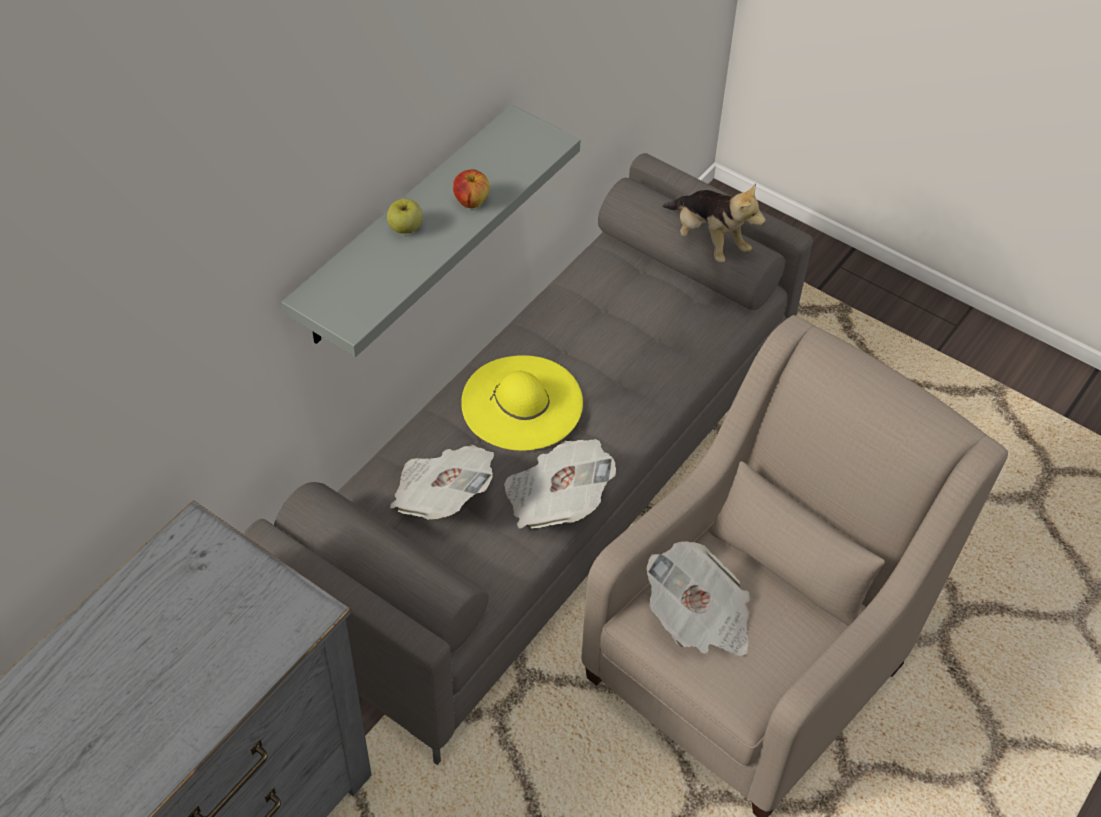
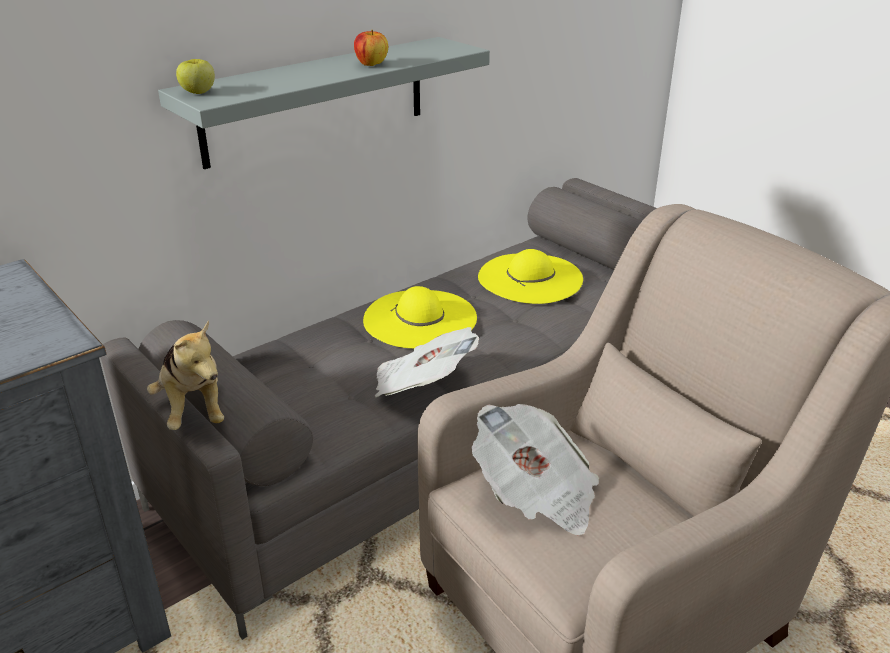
camera: 15 degrees right, 20 degrees down
(405, 228) = (302, 70): apple -> apple (198, 92)
(441, 496) = (315, 369): newspaper -> none
(620, 315) = (530, 278): none -> yellow hat
(708, 241) = (617, 221): plush toy -> plush toy (194, 408)

